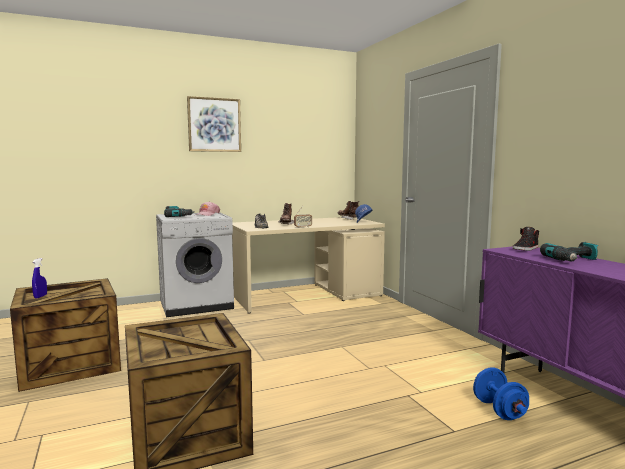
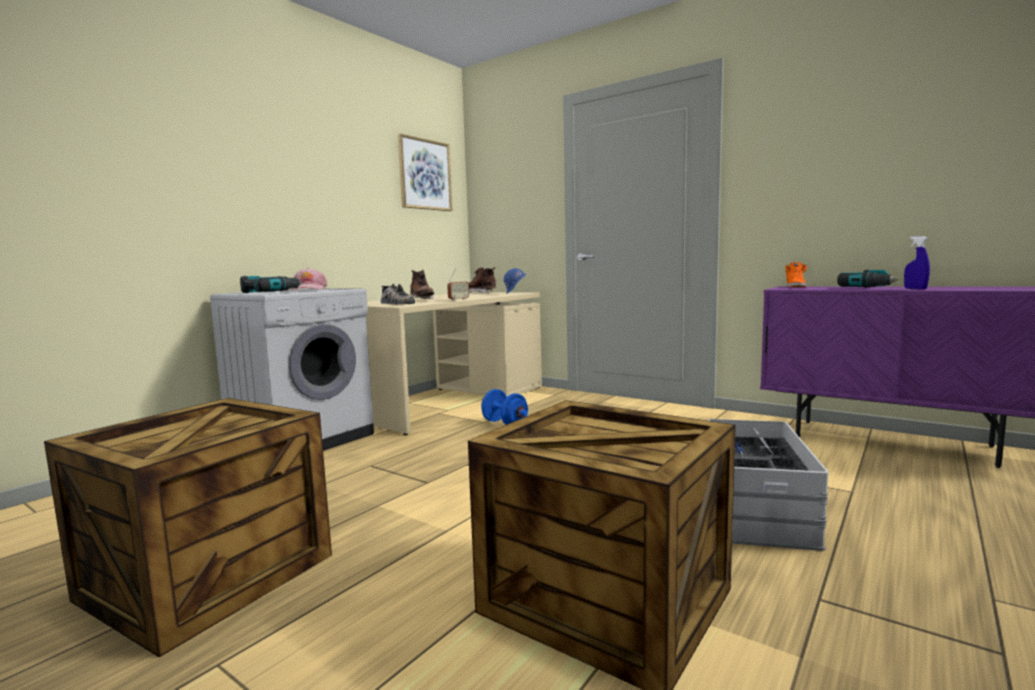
camera: 30 degrees left, 0 degrees up
(40, 296) = (136, 445): blue spray bottle -> blue spray bottle (915, 289)
(214, 125) = (293, 145): picture -> picture (425, 174)
(360, 418) = (754, 508): none -> grey storage box
(499, 410) = (845, 462): blue dumbbell -> blue dumbbell (505, 423)
(525, 249) = (795, 287): black shoe -> orange shoe

